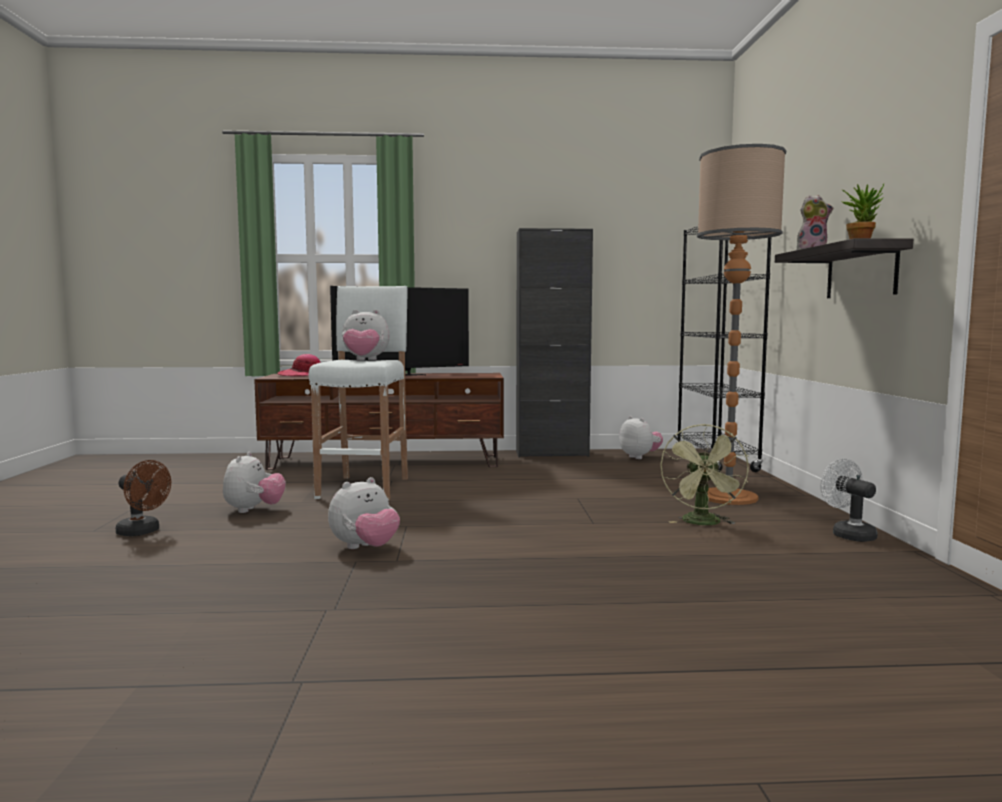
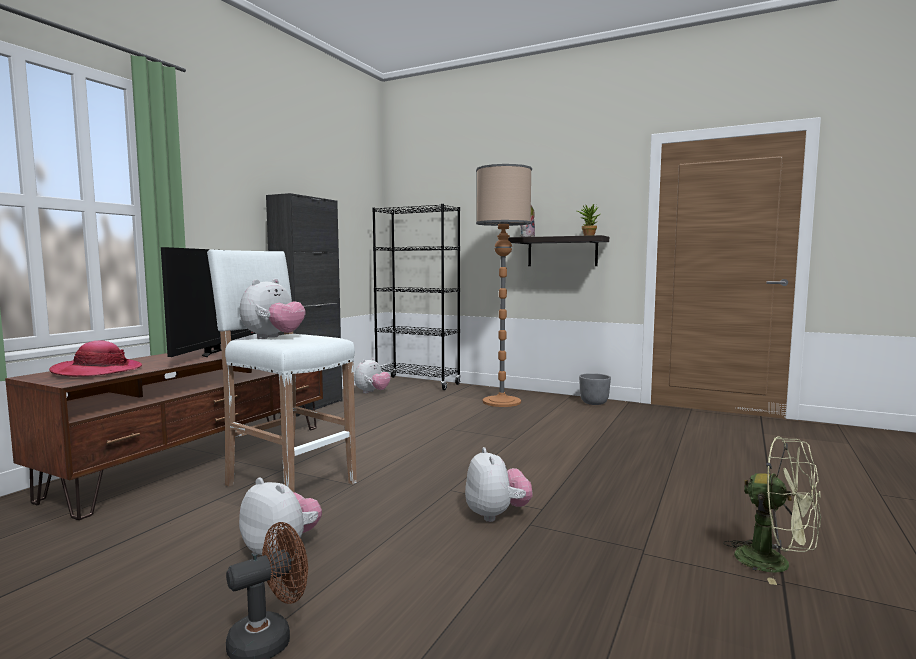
camera: 60 degrees left, 0 degrees up
(640, 457) = (372, 392): plush toy -> plush toy turned 120 degrees clockwise
(703, 523) = (547, 419): green fan -> green fan (775, 563)
(848, 534) = (594, 403): white fan -> grey planter

